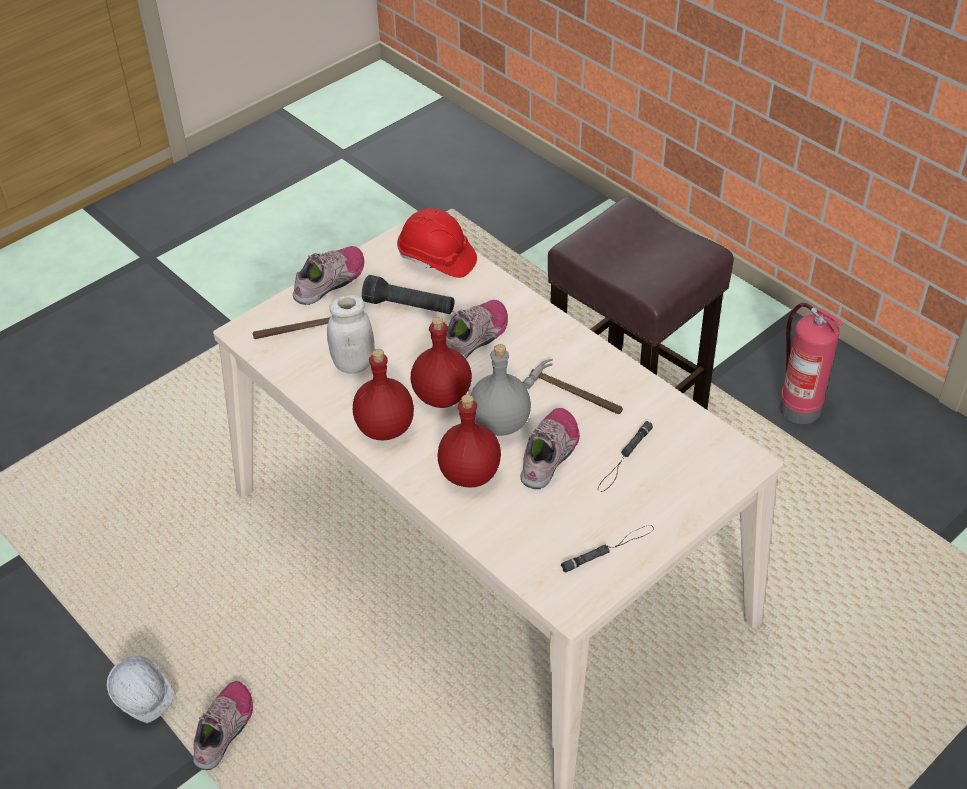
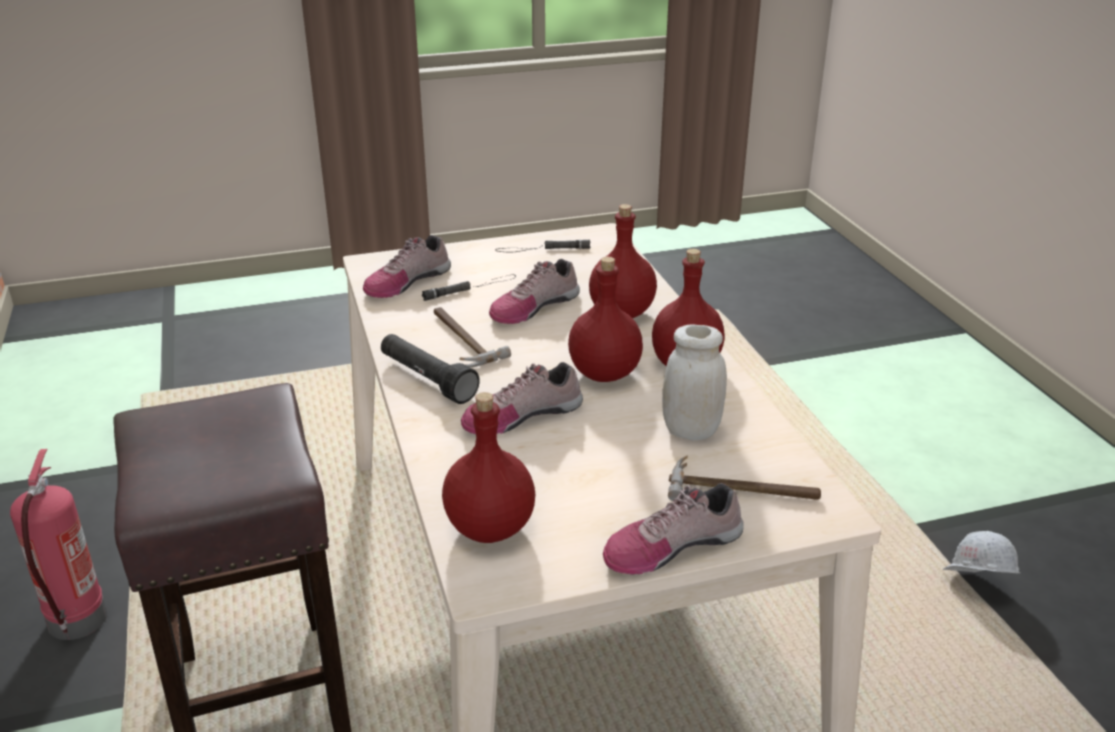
camera: 155 degrees left, 15 degrees down
(225, 729) = (890, 543): shoe -> shoe (406, 281)
(409, 307) = (577, 474): black flashlight -> black flashlight (427, 380)
(436, 259) = (489, 527): red hard hat -> red bottle
(501, 424) = (560, 337): grey bottle -> none

